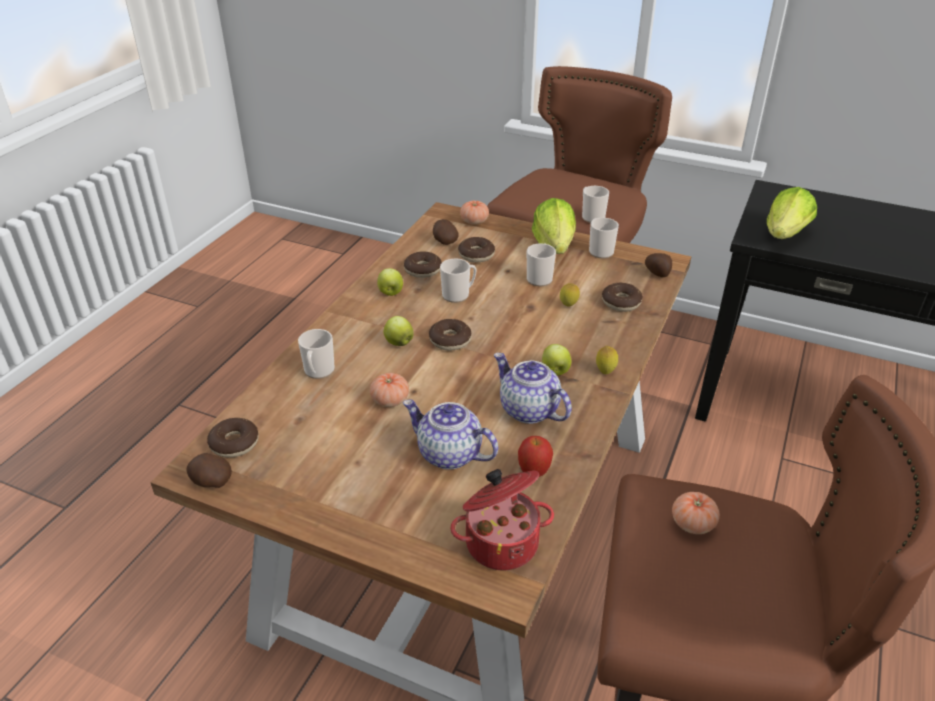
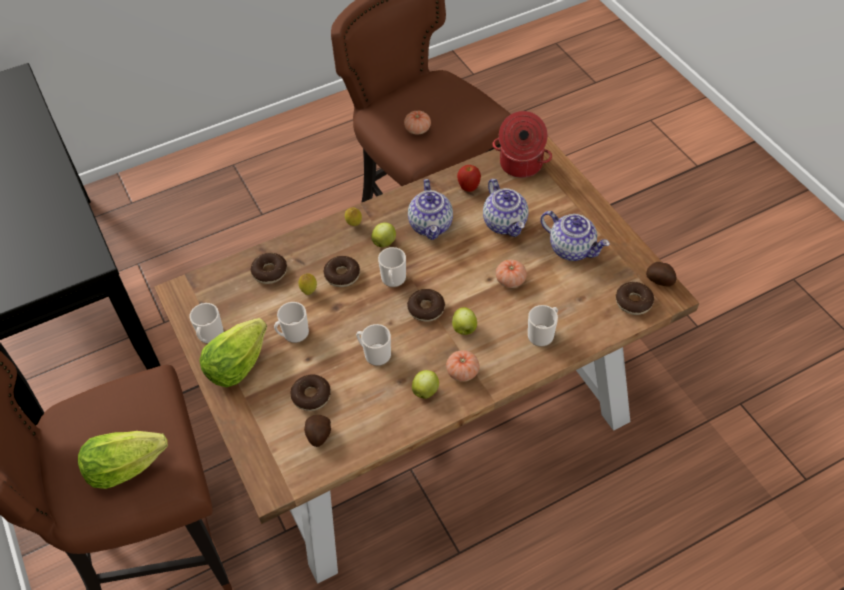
camera: 140 degrees left, 15 degrees up
(344, 466) = (572, 248): none -> teapot
(423, 270) = (374, 404): donut -> donut (342, 275)
(474, 221) = (260, 451): tomato -> tomato (462, 372)
(591, 216) = (147, 395): mug -> mug (393, 280)
(658, 273) = (205, 283): potato -> none
(785, 234) = (68, 250): lettuce -> lettuce (125, 467)

